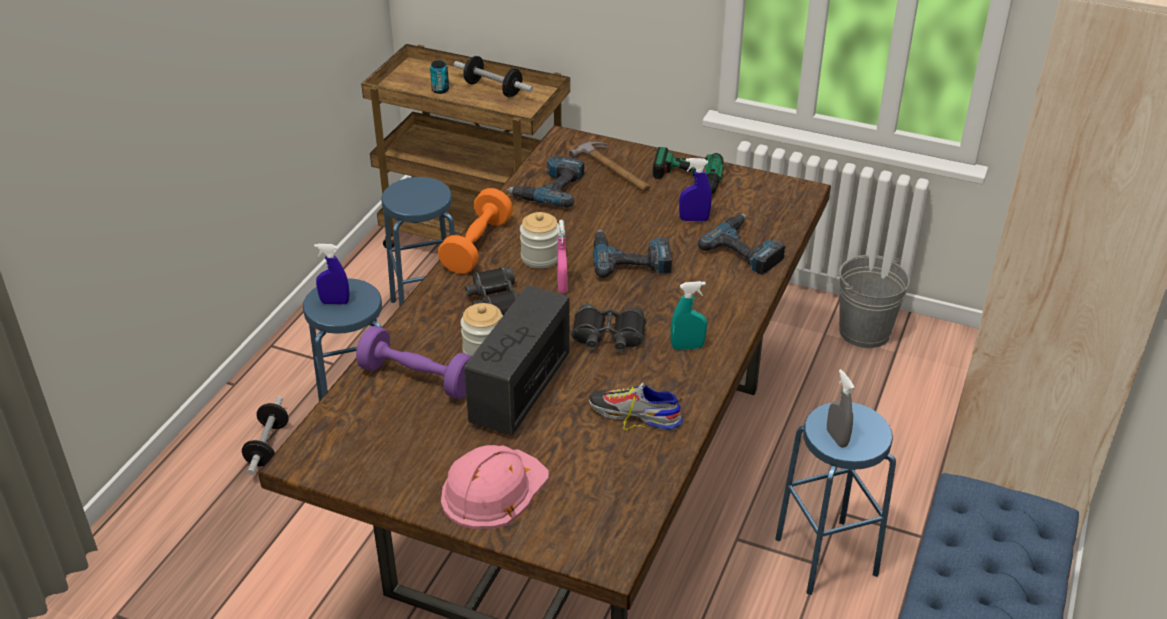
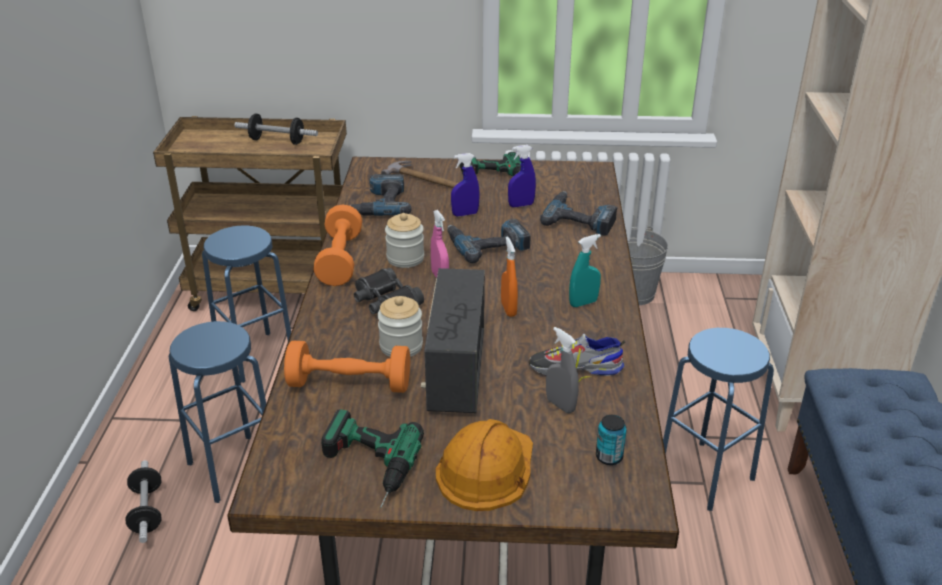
camera: 20 degrees left, 5 degrees down
(335, 302) = (203, 345): blue spray bottle -> blue spray bottle (465, 214)
(389, 461) = (365, 468): none -> power drill
(418, 378) = (349, 384): purple dumbbell -> orange dumbbell
(440, 90) = (228, 149): can -> can (609, 457)
(493, 489) = (486, 467): pink hard hat -> orange hard hat
(608, 336) = (508, 309): black binoculars -> orange spray bottle
(837, 438) = (724, 358): grey spray bottle -> grey spray bottle (560, 405)

